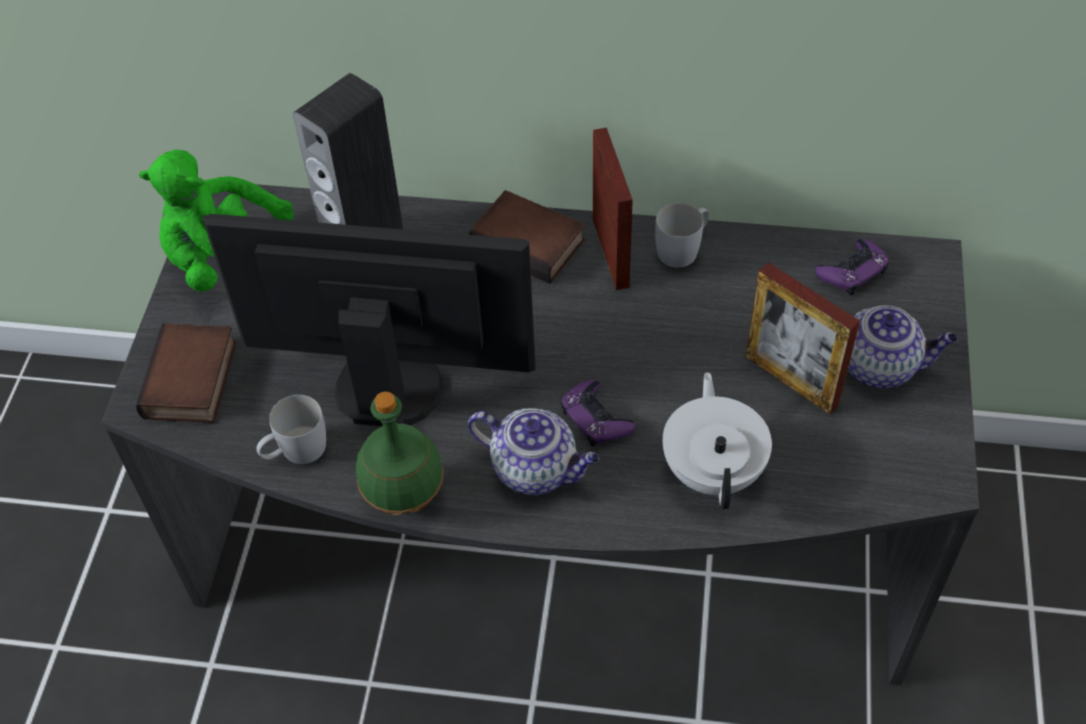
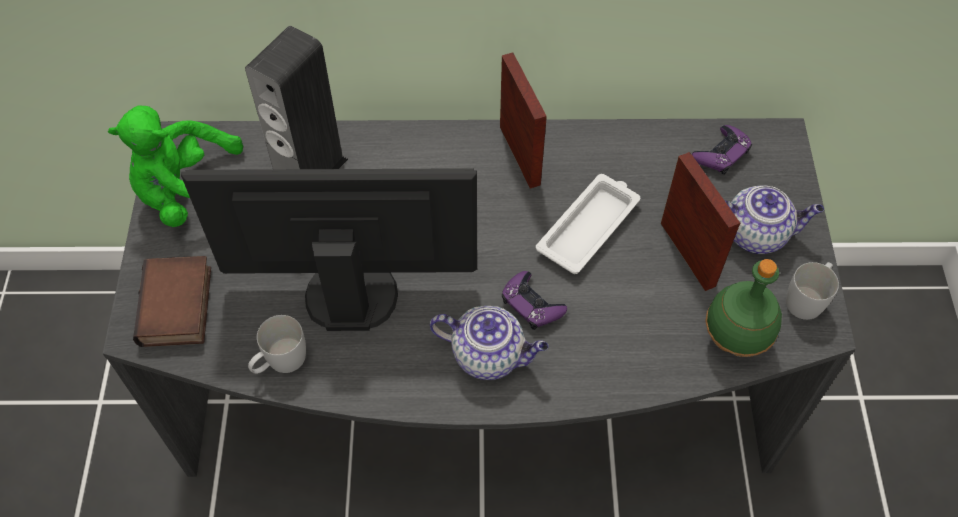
camera: 10 degrees left, 5 degrees up
(405, 498) = (382, 393): green bottle -> green bottle (735, 340)
(530, 243) = (451, 153): book -> none
(678, 339) = (589, 226): none -> white tray
(683, 248) = (579, 146): white mug -> white mug (807, 298)
(713, 469) = (637, 339): white teapot -> none
(791, 381) = (687, 254): picture frame -> picture frame turned 150 degrees counterclockwise

